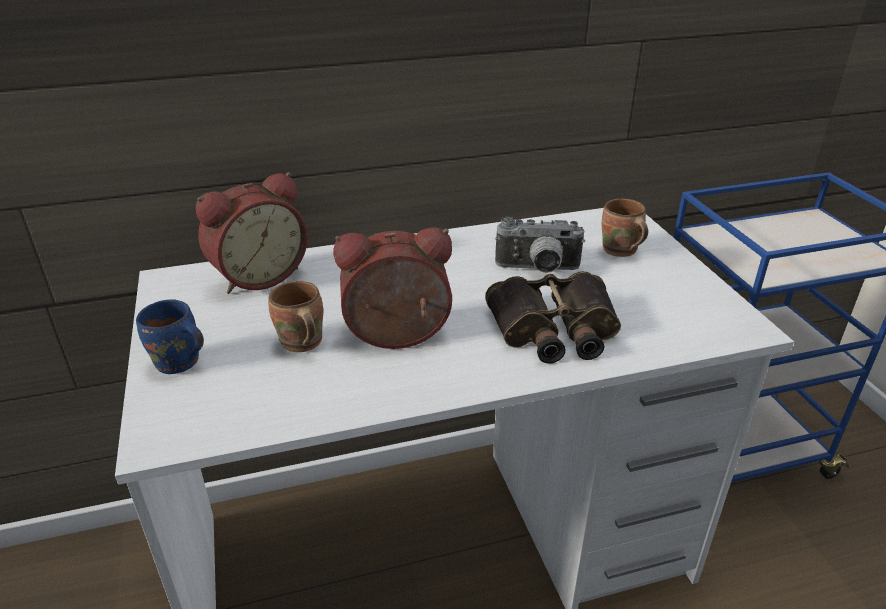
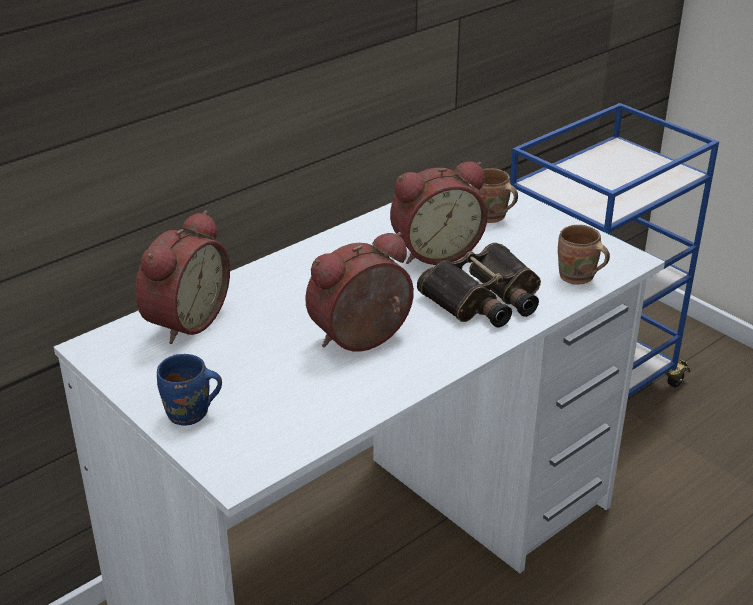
camera: 25 degrees left, 0 degrees up
(300, 344) = (283, 368): brown mug -> brown mug (577, 278)
(538, 270) = (435, 251): camera -> alarm clock

